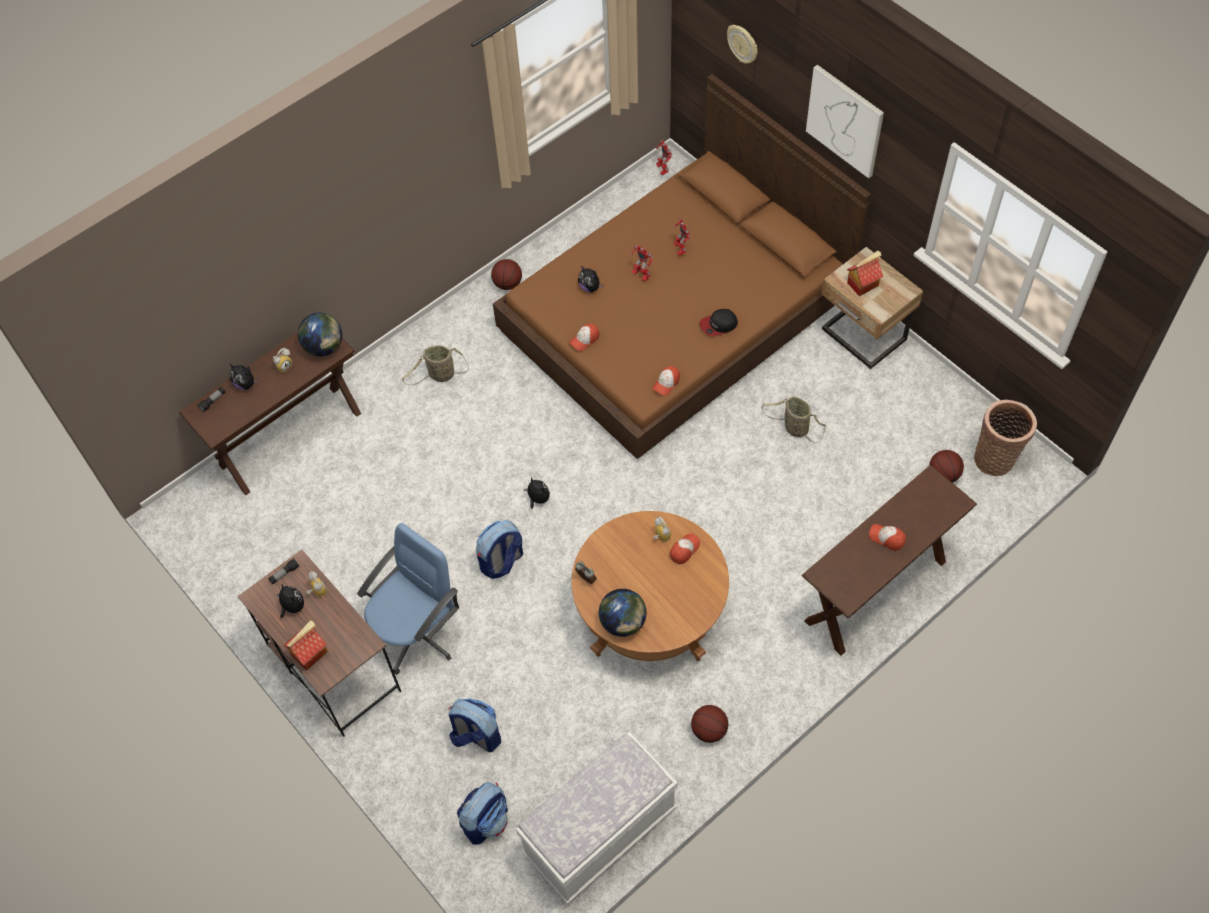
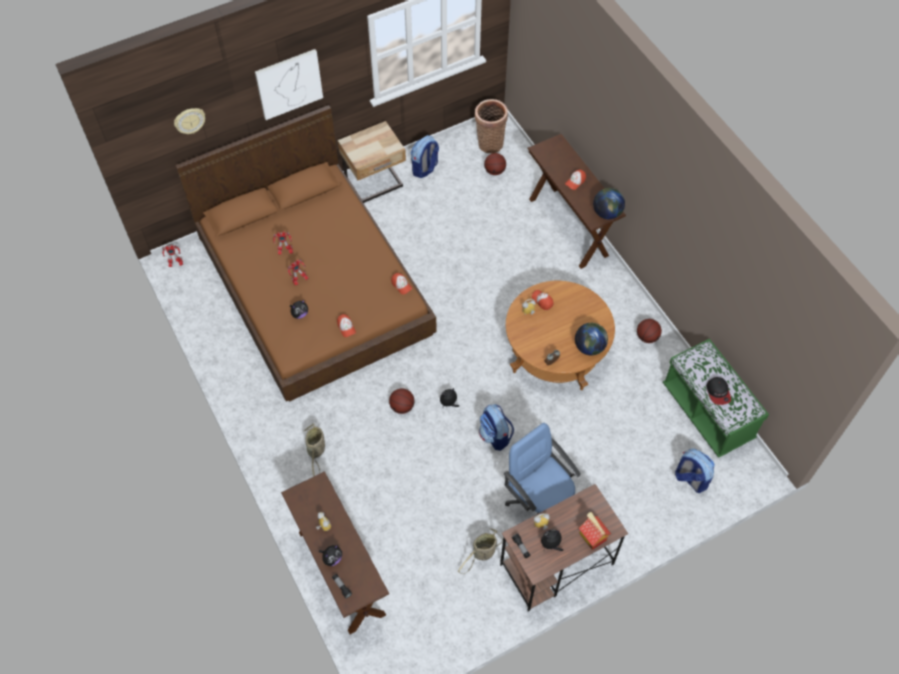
camera: 80 degrees left, 0 degrees up
(324, 347) = (314, 492): globe -> globe (607, 213)
(476, 736) = (628, 475): backpack -> backpack (425, 168)
(507, 284) = (244, 389): basketball -> basketball (402, 407)
(600, 832) = (707, 412): white bench -> green bench
(718, 325) = (362, 244): cap -> cap (718, 392)
(794, 427) = (435, 239): basket -> basket (482, 554)
(862, 283) = (368, 149): toy house -> none

